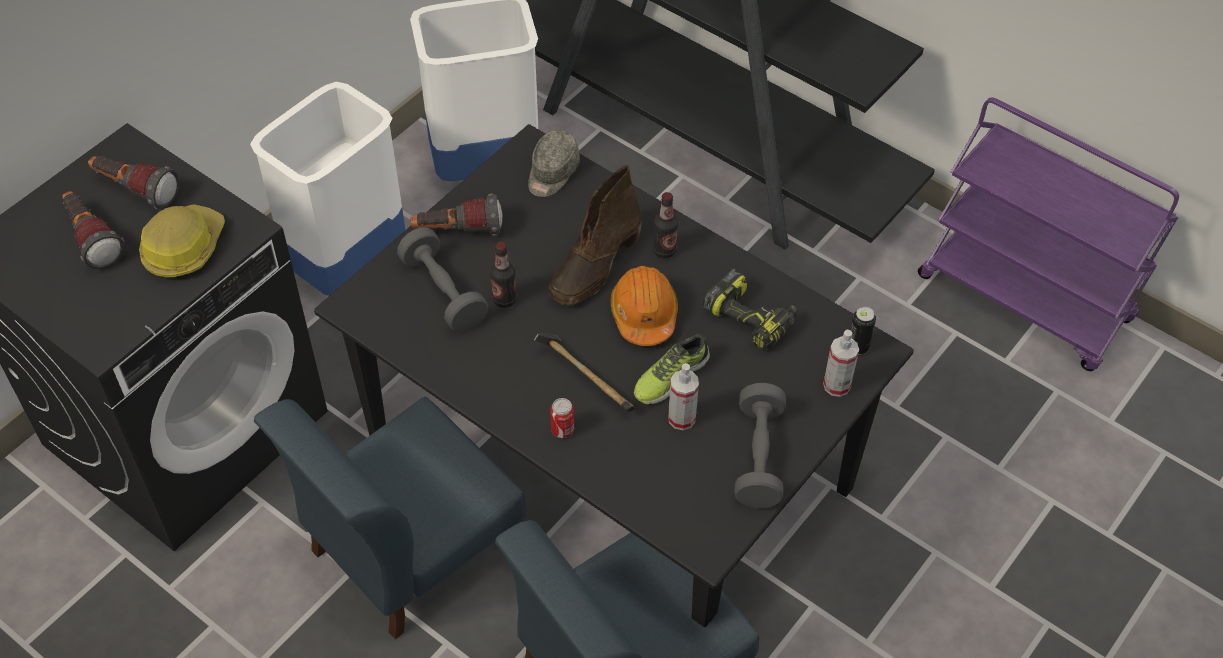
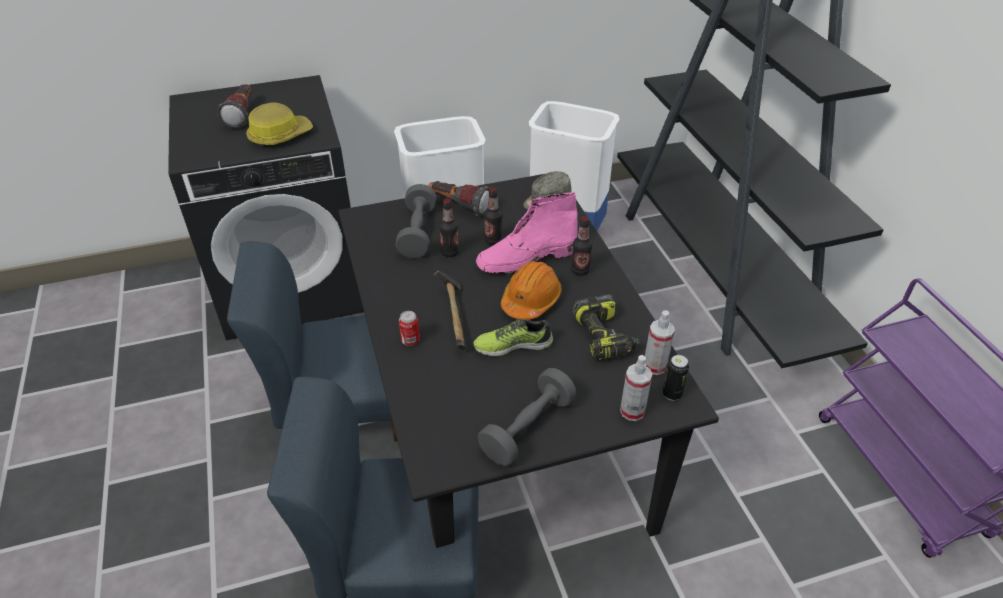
camera: 35 degrees right, 10 degrees down
(135, 190) = (288, 103): flashlight -> none
(539, 259) = (493, 240): none -> bottle
(595, 264) = (526, 258): brown boot -> pink boot
(681, 418) = (496, 374): spray bottle -> spray bottle (654, 366)

